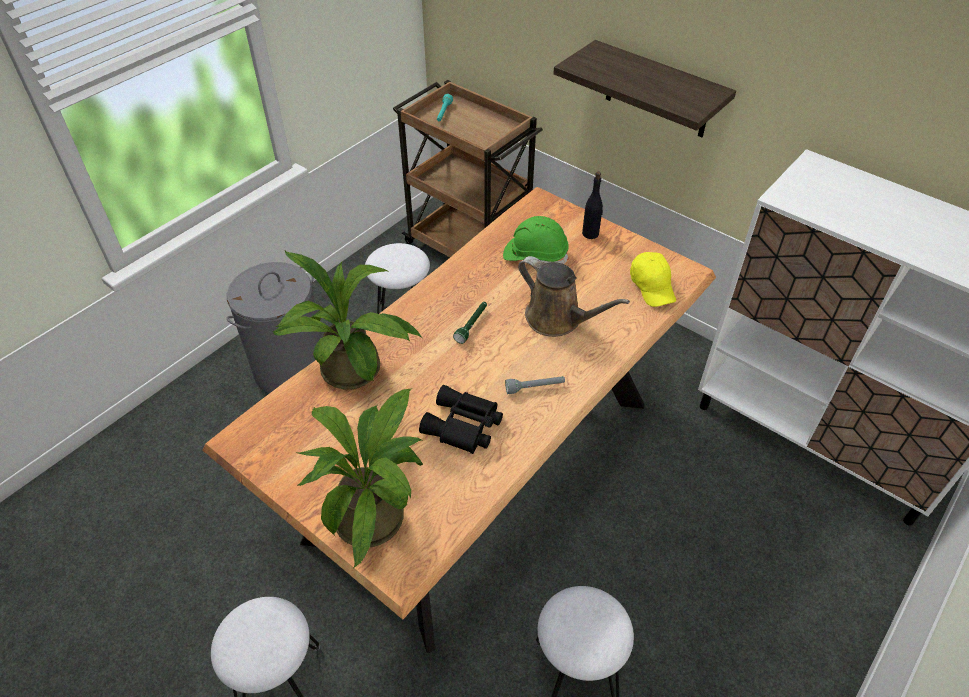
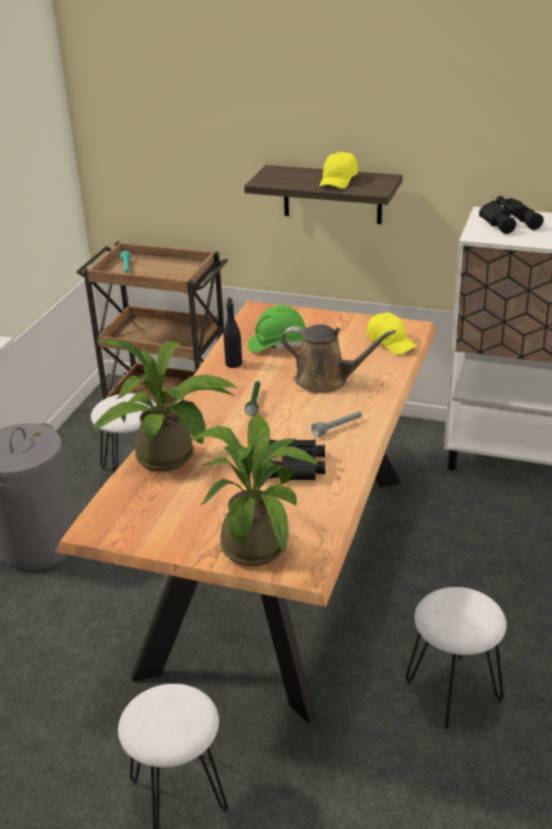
camera: 20 degrees left, 15 degrees down
(590, 233) = (316, 321): black bottle -> black bottle (234, 363)
(658, 83) = (338, 181): none -> yellow cap
(834, 185) = (509, 222): none -> black binoculars

